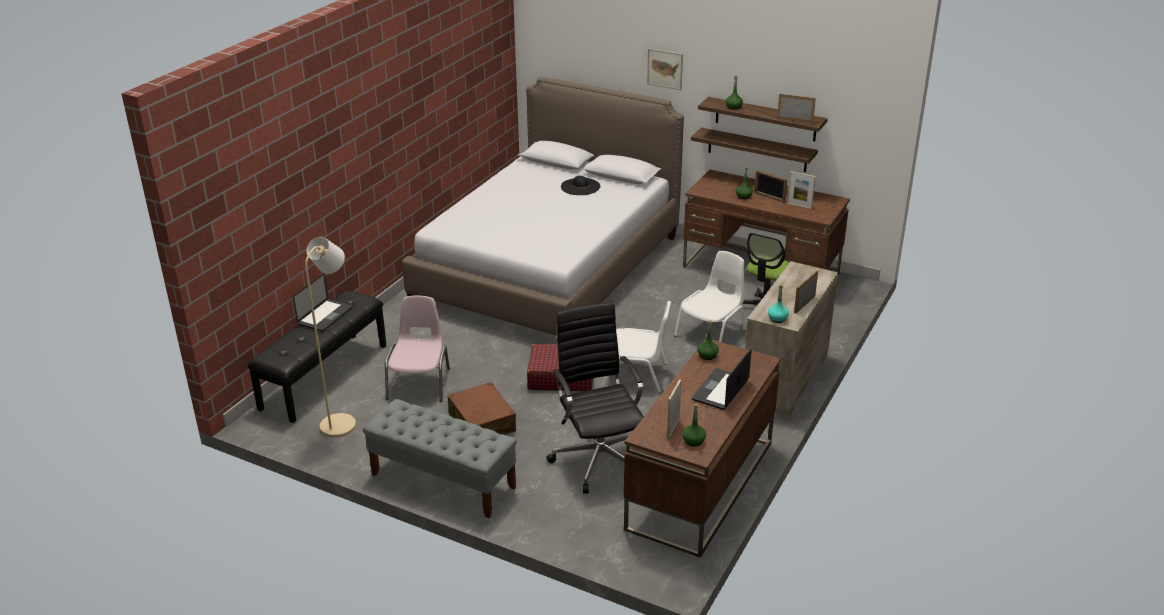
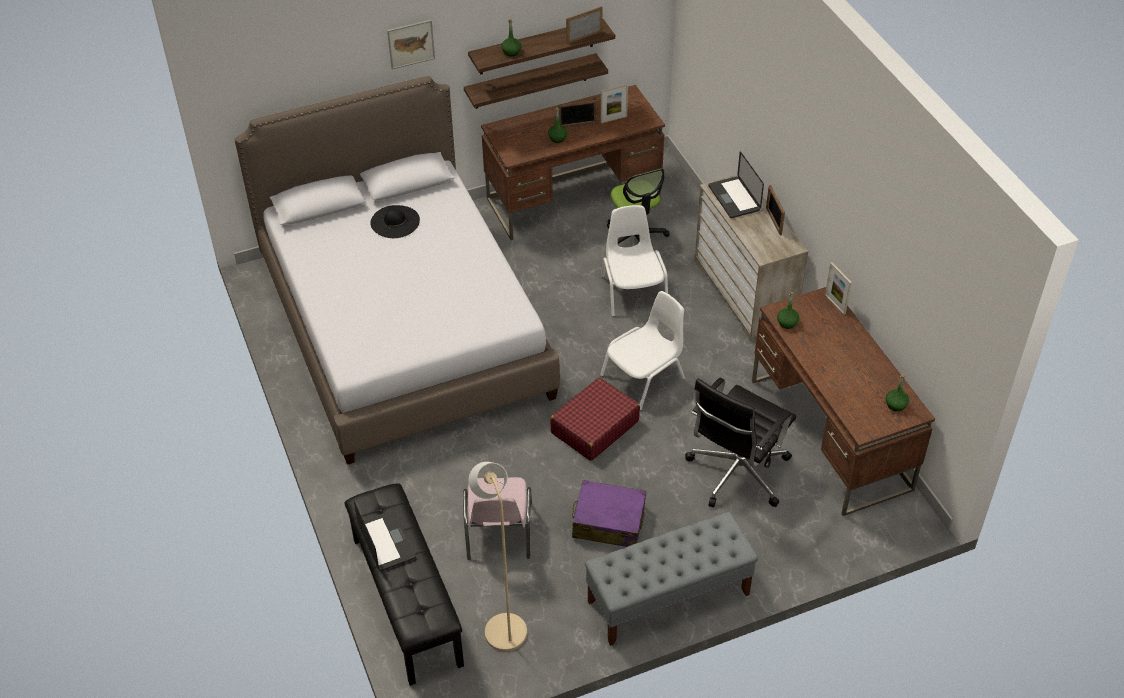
camera: 50 degrees left, 15 degrees up
(420, 383) = (498, 532): pink chair -> pink chair turned 135 degrees counterclockwise
(482, 423) = (608, 522): brown suitcase -> purple suitcase
(599, 458) = (736, 474): black office chair -> black office chair turned 75 degrees counterclockwise
(673, 428) = (868, 406): picture frame -> picture frame (835, 304)
(720, 390) = (843, 347): laptop -> laptop (734, 198)
(777, 319) = (779, 250): turquoise bottle -> none

